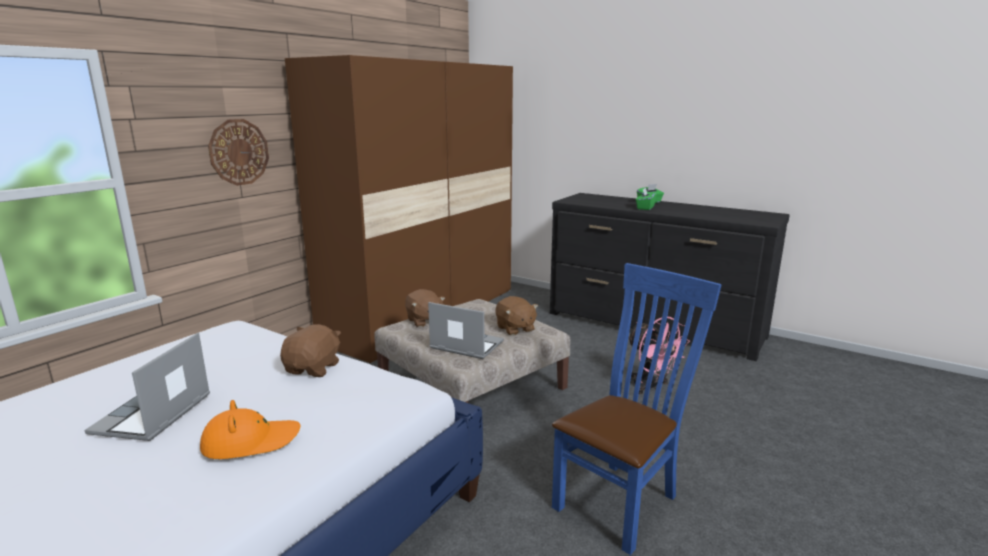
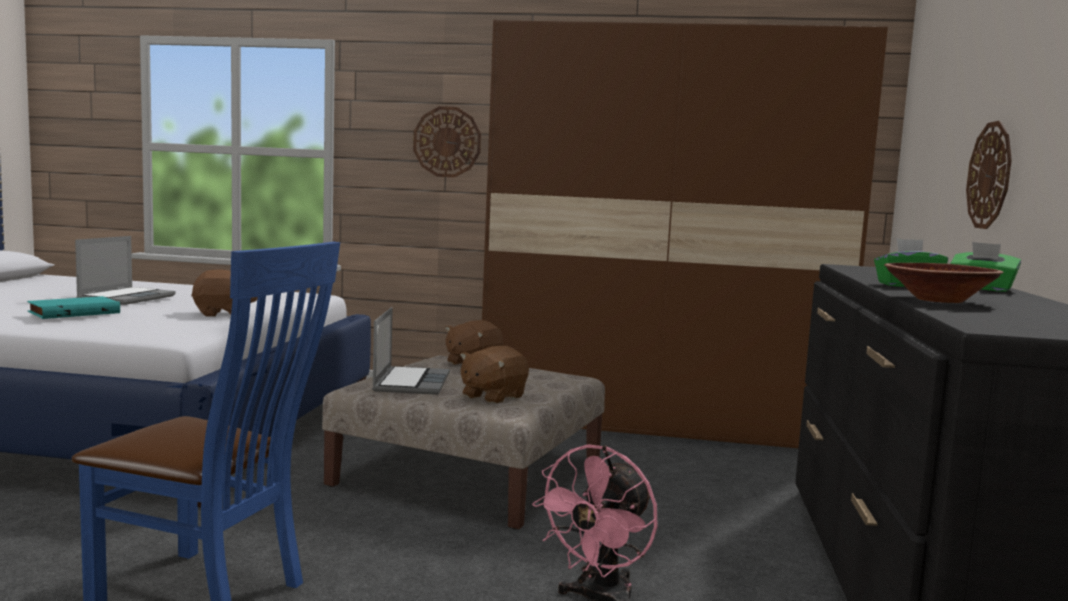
camera: 65 degrees right, 10 degrees down
(153, 415) = (127, 298): laptop -> laptop turned 120 degrees clockwise
(250, 441) = (74, 312): orange hat -> turquoise book
(597, 148) = (990, 175): none -> wall clock
(693, 213) = (939, 300): none -> brown bowl

